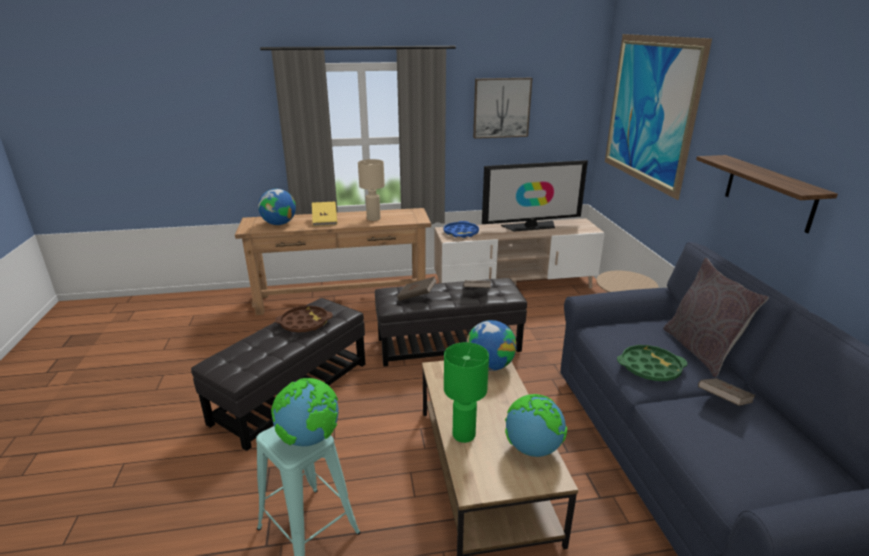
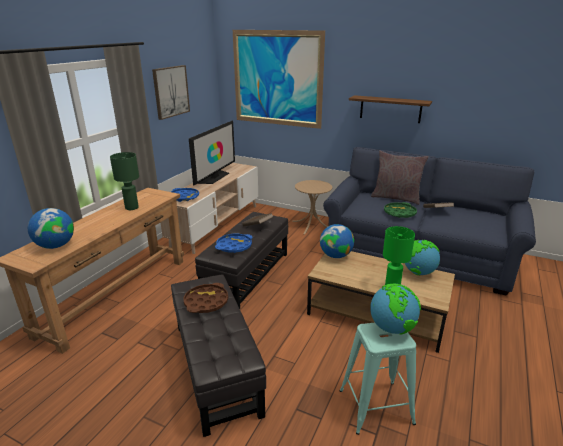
camera: 55 degrees left, 0 degrees up
(325, 221) = (95, 226): yellow book -> none
(373, 218) = (131, 208): beige table lamp -> green table lamp
(417, 297) = (234, 246): brown book -> blue tray

